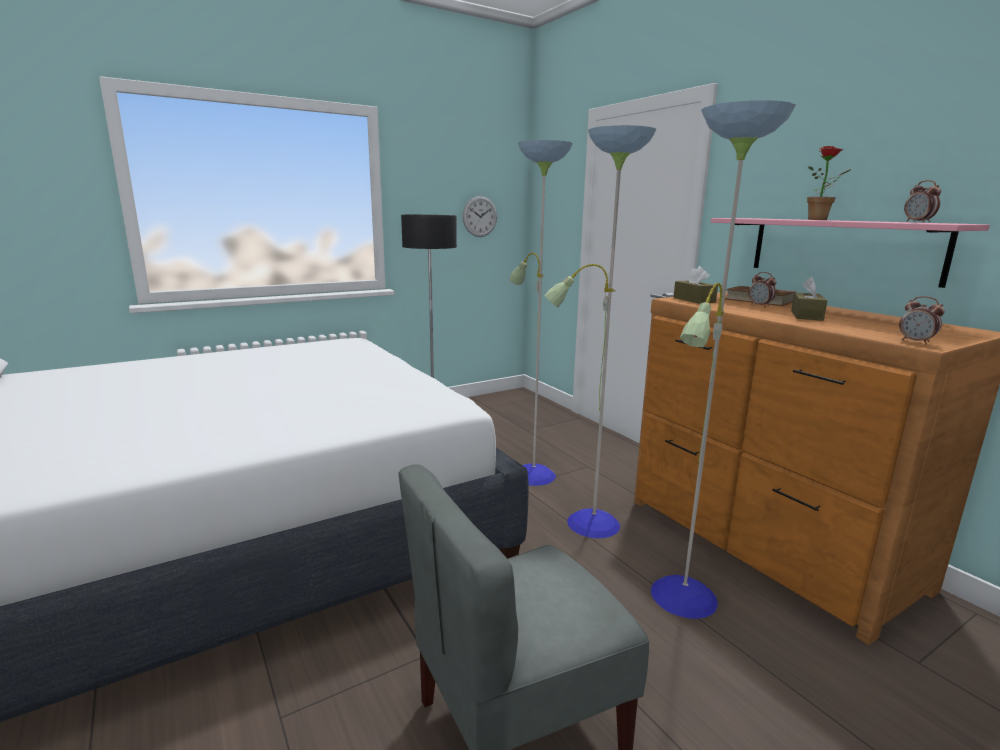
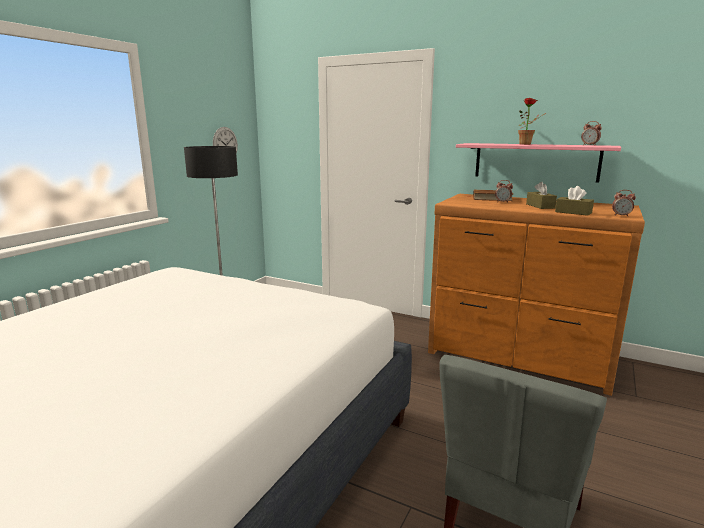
camera: 30 degrees left, 0 degrees up
(589, 524) = (417, 376): floor lamp -> none
(694, 300) = (460, 202): brown tissue box -> brown tissue box (573, 212)

